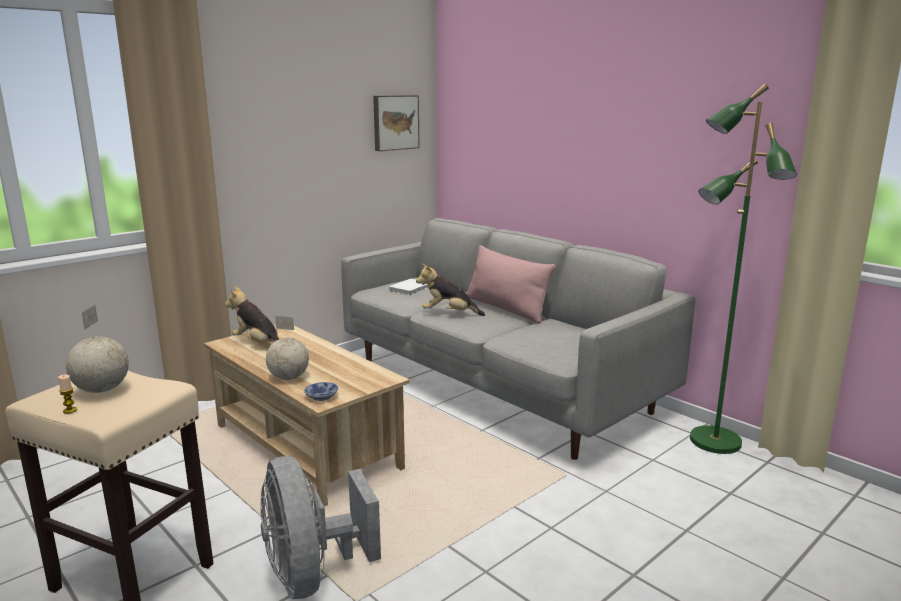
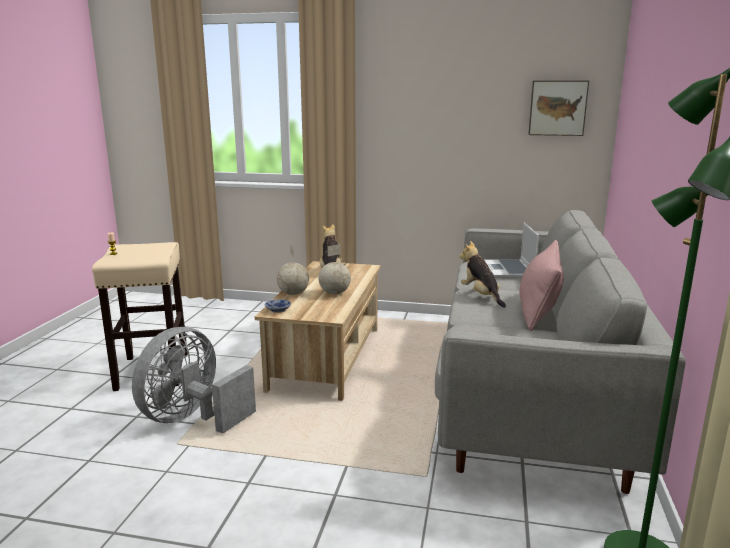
camera: 55 degrees right, 0 degrees up
(101, 390) = (142, 250): globe -> globe (334, 293)
(411, 288) = (509, 270): white book -> laptop

